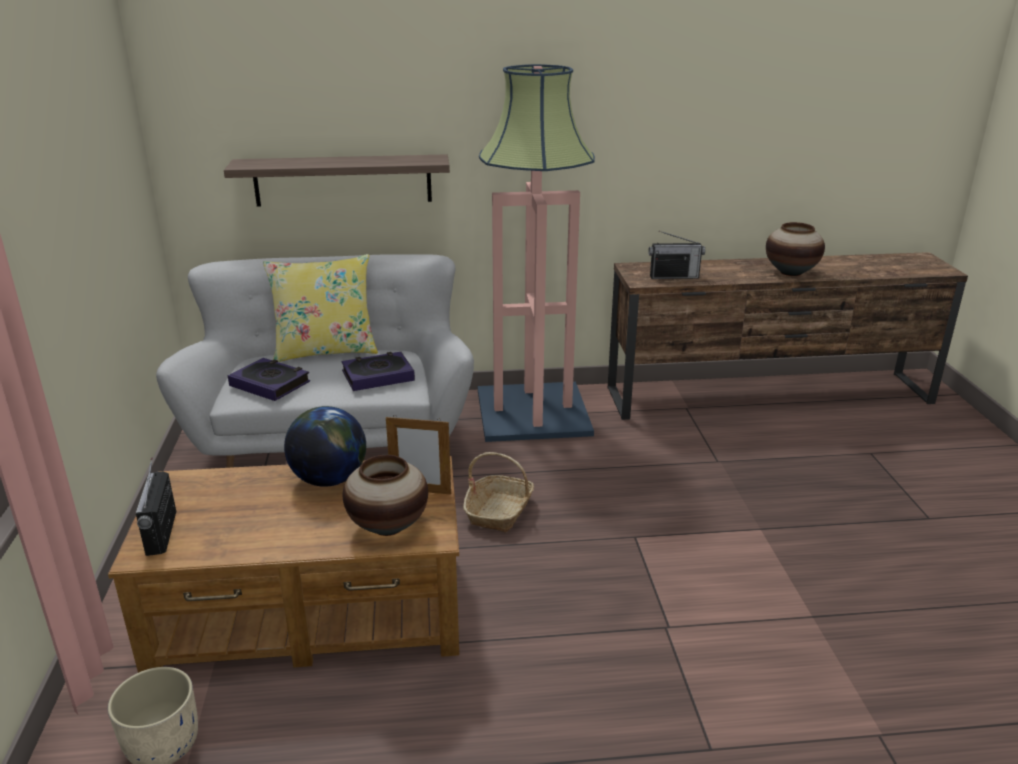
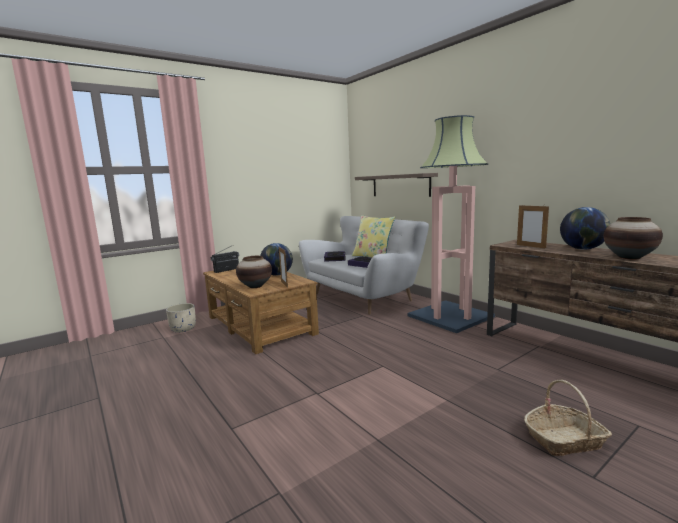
camera: 60 degrees right, 15 degrees down
(499, 511) = (359, 333): basket -> basket (564, 440)
(674, 276) = (531, 246): radio -> picture frame
(725, 267) = (583, 249): none -> globe

